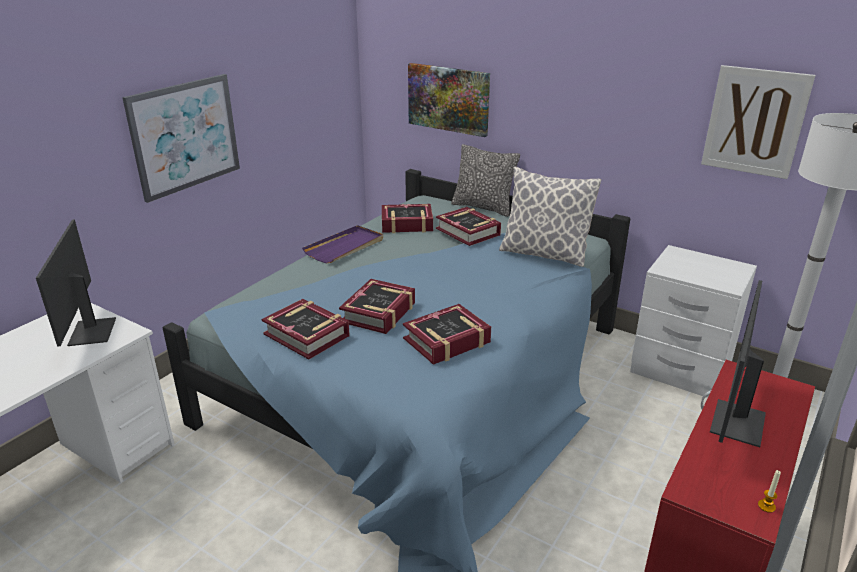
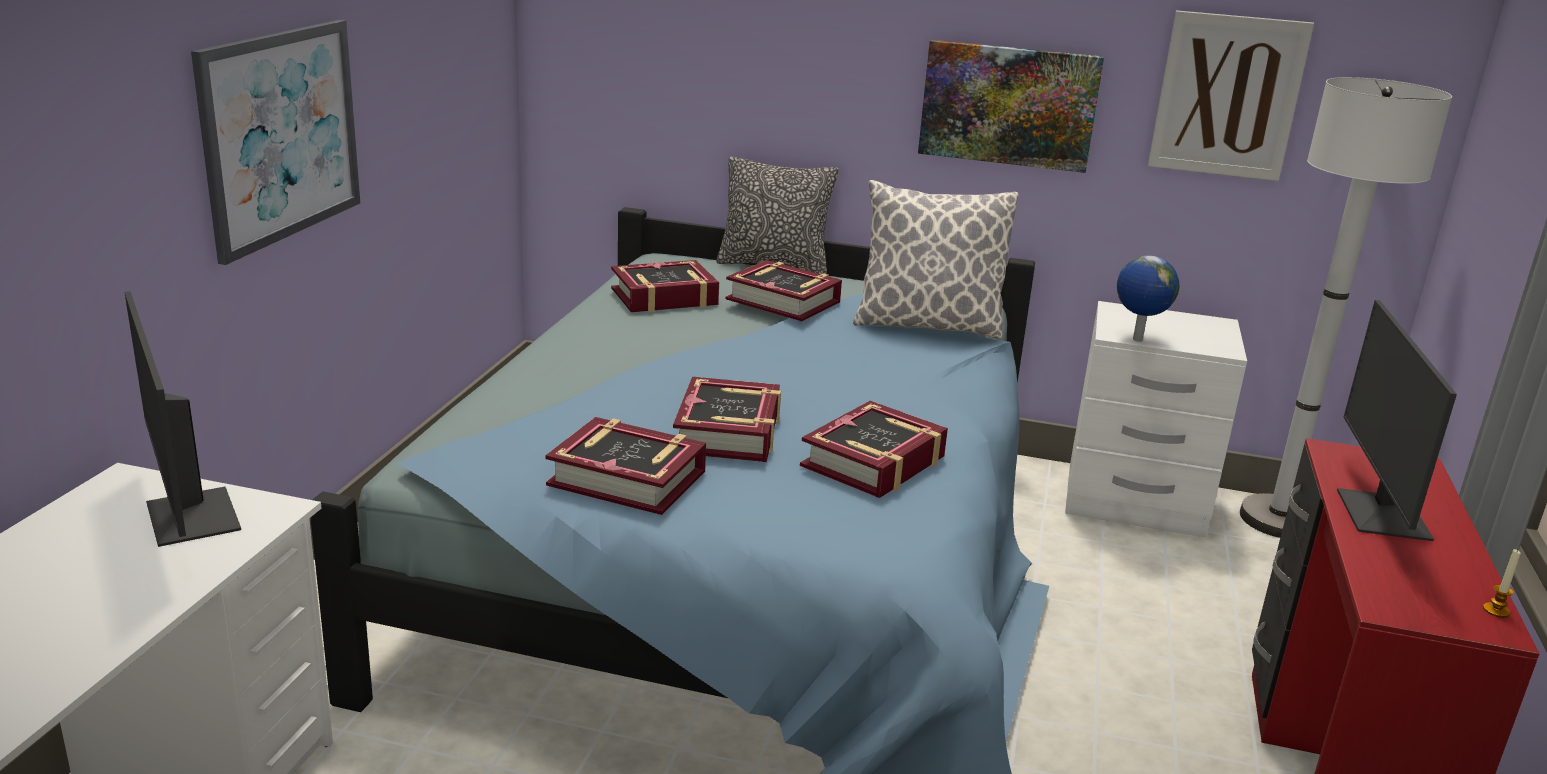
camera: 20 degrees left, 5 degrees down
(345, 247) = (581, 339): purple tray -> none
(448, 99) = (702, 78): picture -> picture (1008, 105)
(674, 274) = (1136, 340): none -> globe

